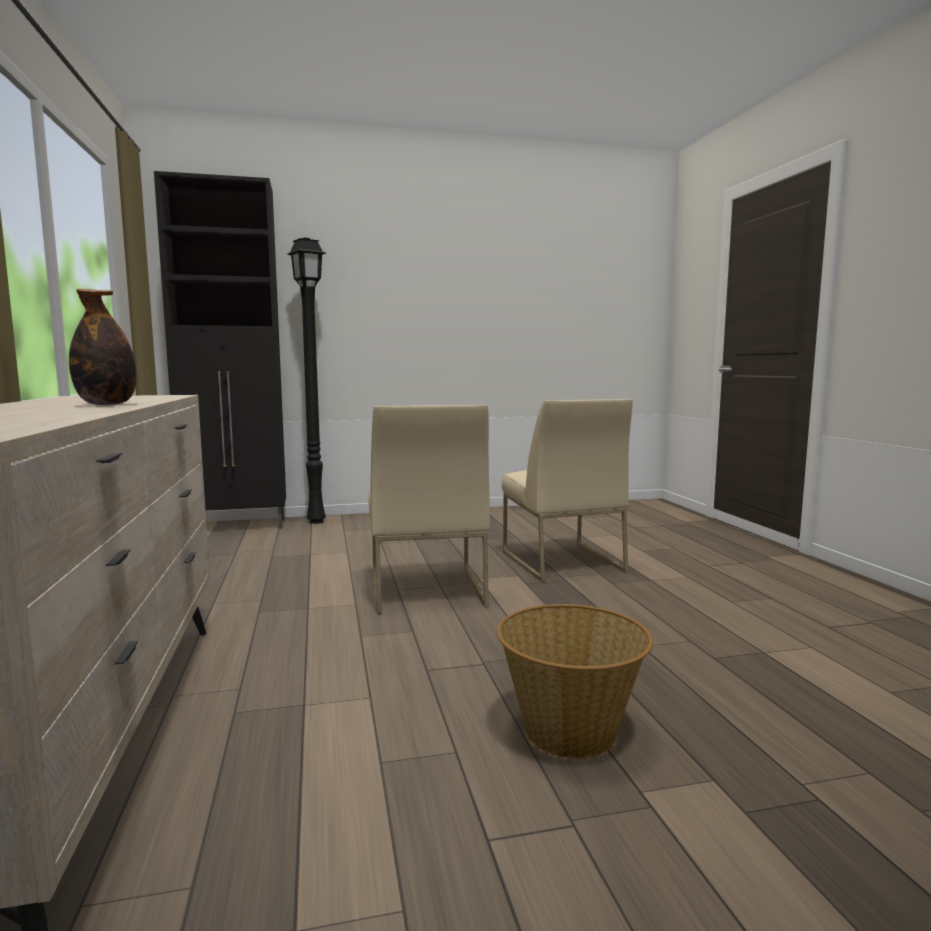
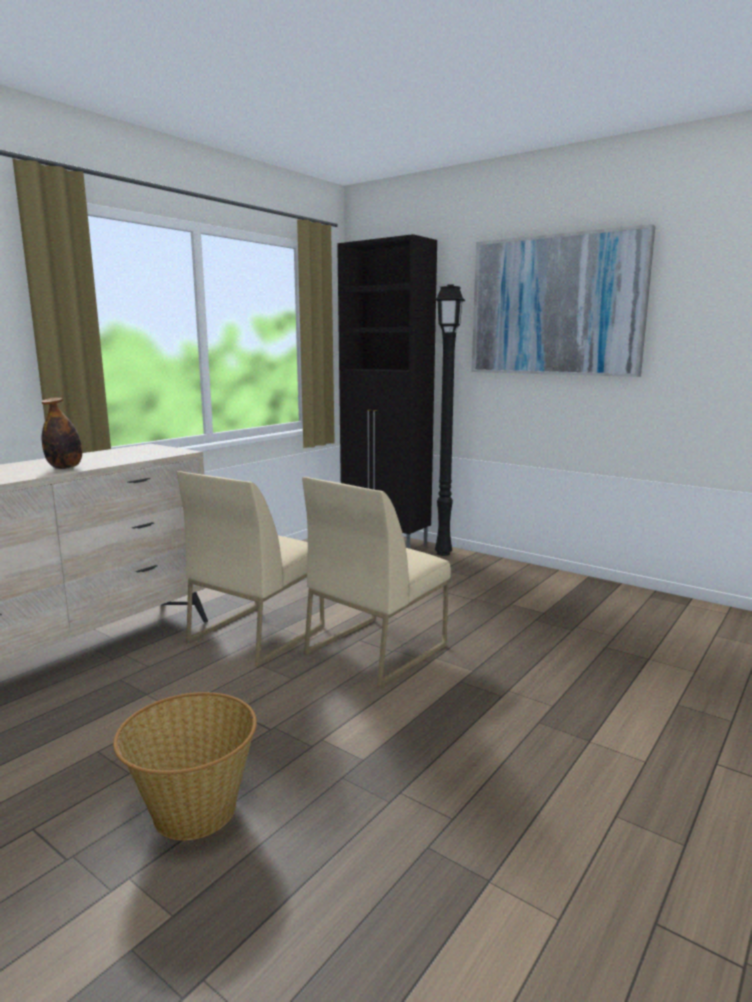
camera: 50 degrees right, 5 degrees up
(405, 270) = (556, 306): none -> picture
(560, 561) = (547, 675): beige chair -> beige chair (257, 633)

